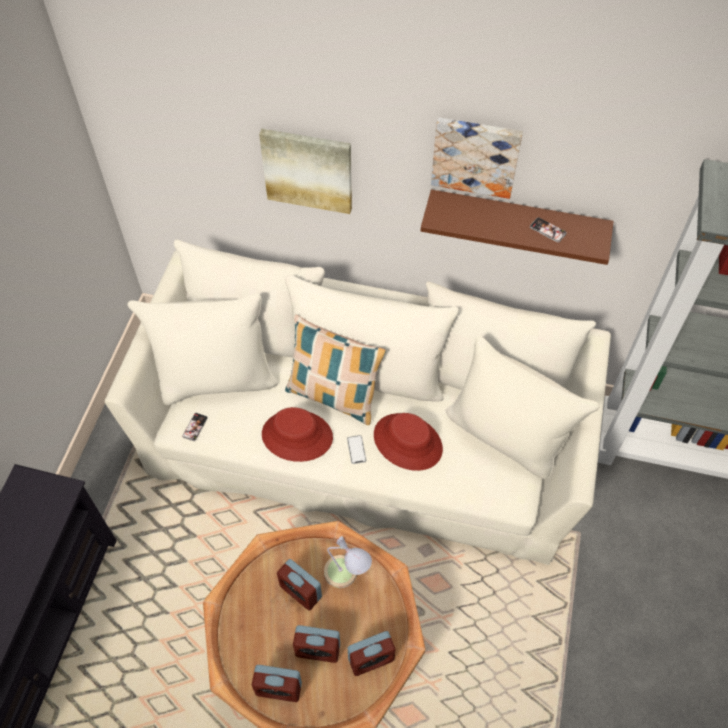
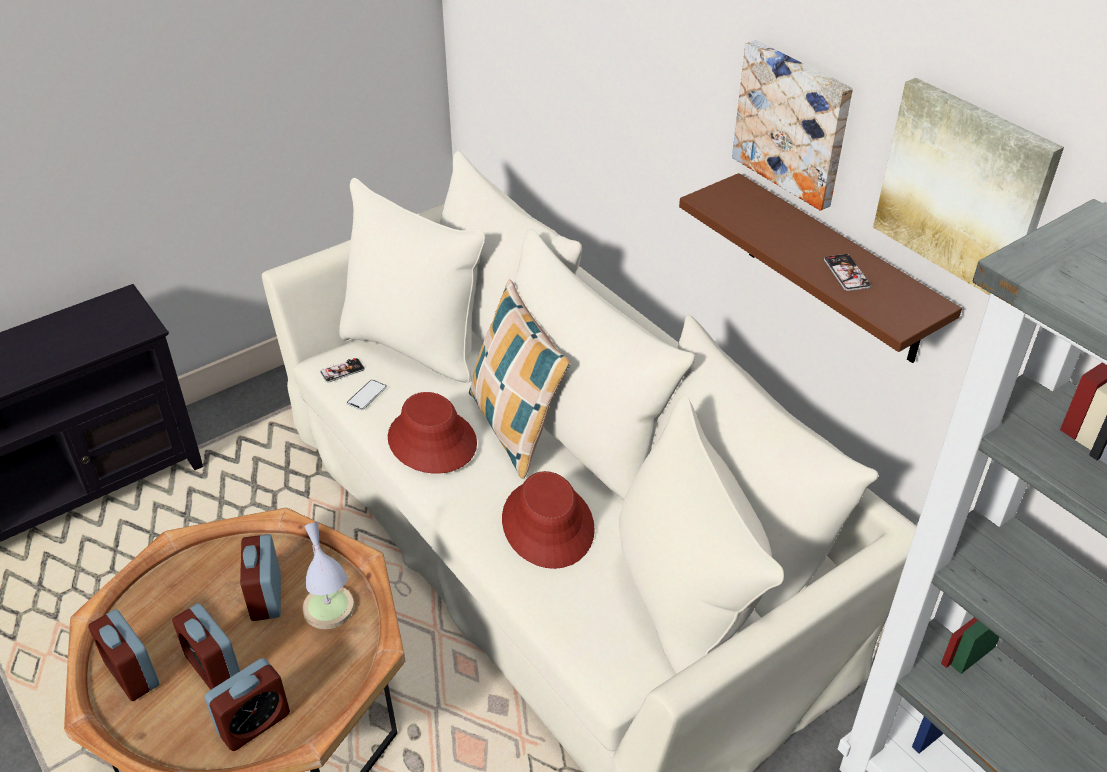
camera: 40 degrees right, 15 degrees down
(308, 169) = (617, 102): picture -> picture (964, 188)
(356, 450) = (480, 494): phone -> phone (367, 395)
(371, 659) = (254, 723): alarm clock -> alarm clock turned 60 degrees counterclockwise

